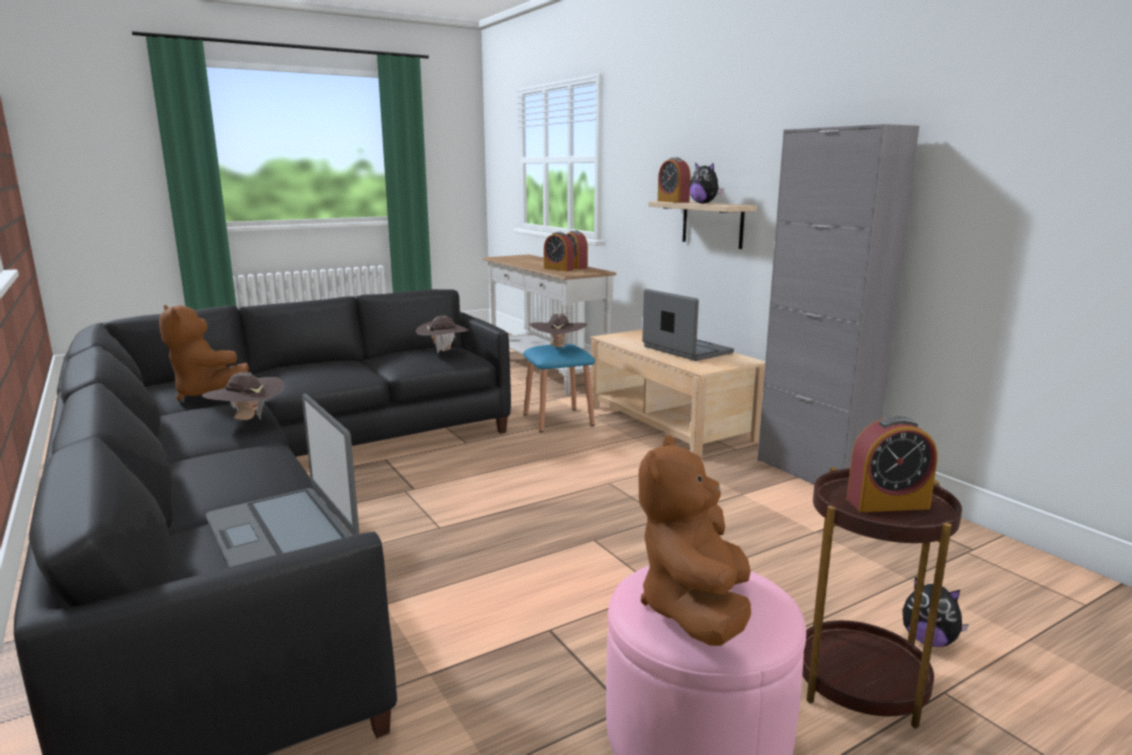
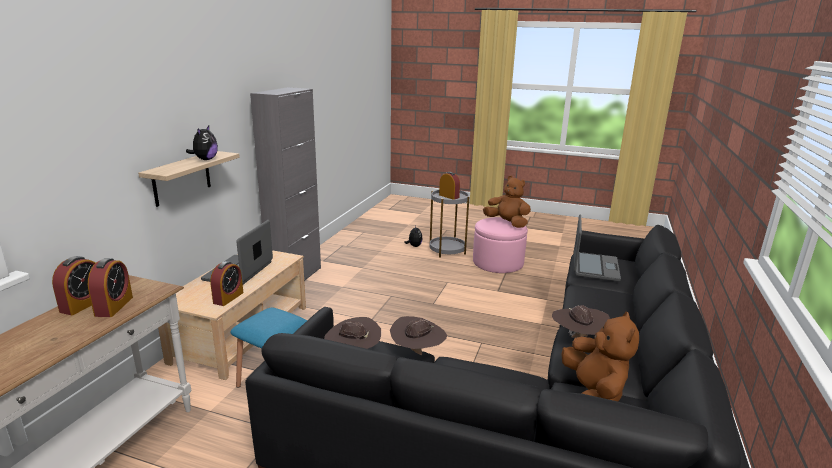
camera: 130 degrees left, 5 degrees up
(558, 347) = (272, 318): brown hat -> brown hat (417, 352)
(673, 201) = (176, 168): alarm clock -> alarm clock (228, 298)
(695, 610) = (507, 223): brown plush toy -> brown plush toy turned 120 degrees counterclockwise
(860, 682) = (447, 250): brown side table -> grey side table

